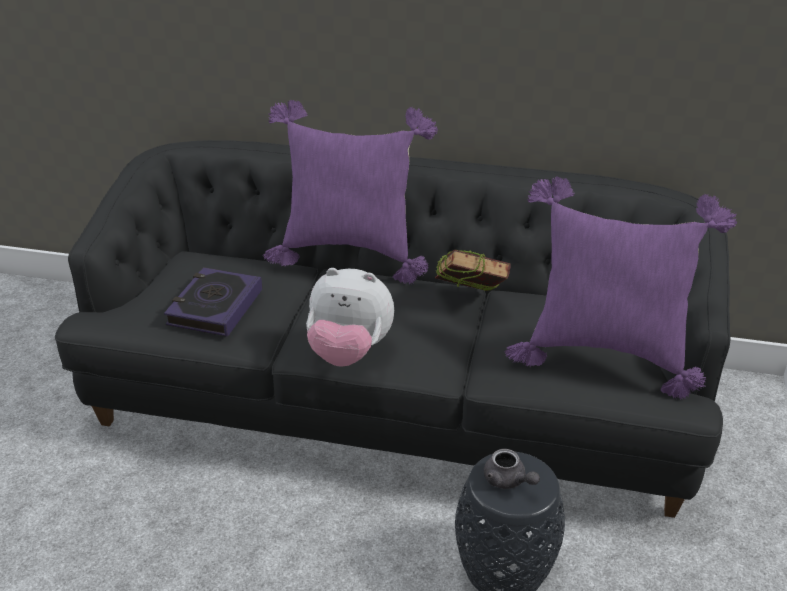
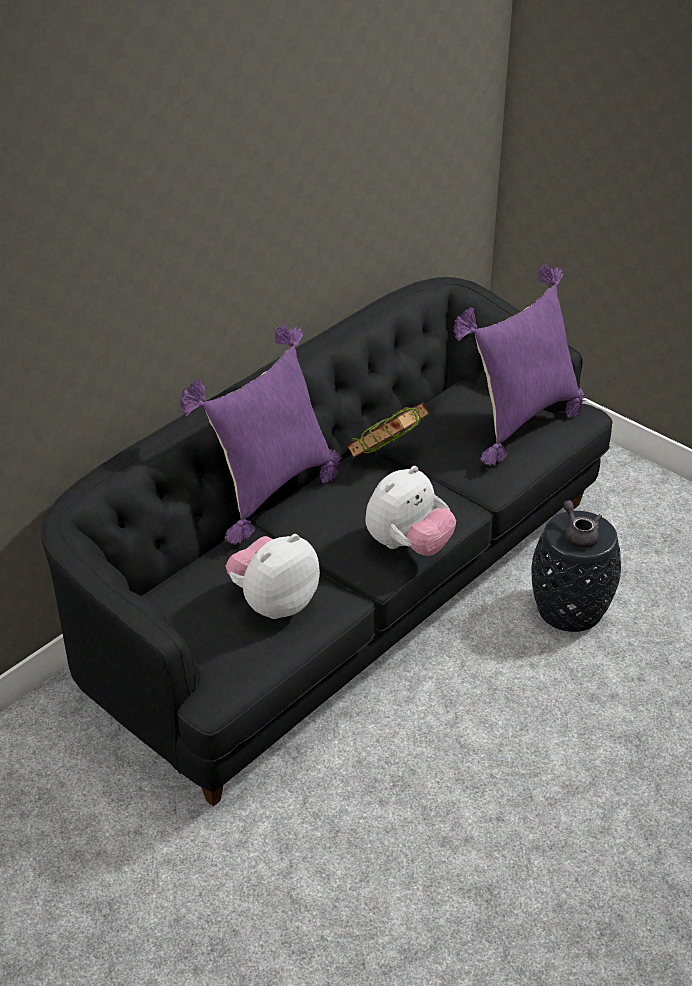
camera: 60 degrees left, 5 degrees up
(215, 307) = (274, 603): book -> plush toy
(508, 481) = (579, 535): grey teapot -> grey teapot turned 105 degrees counterclockwise

